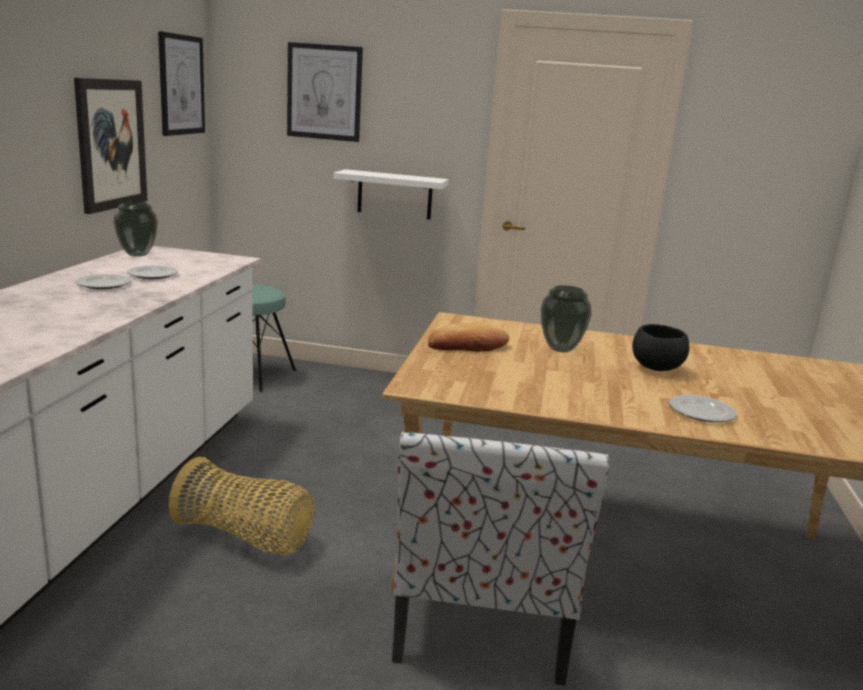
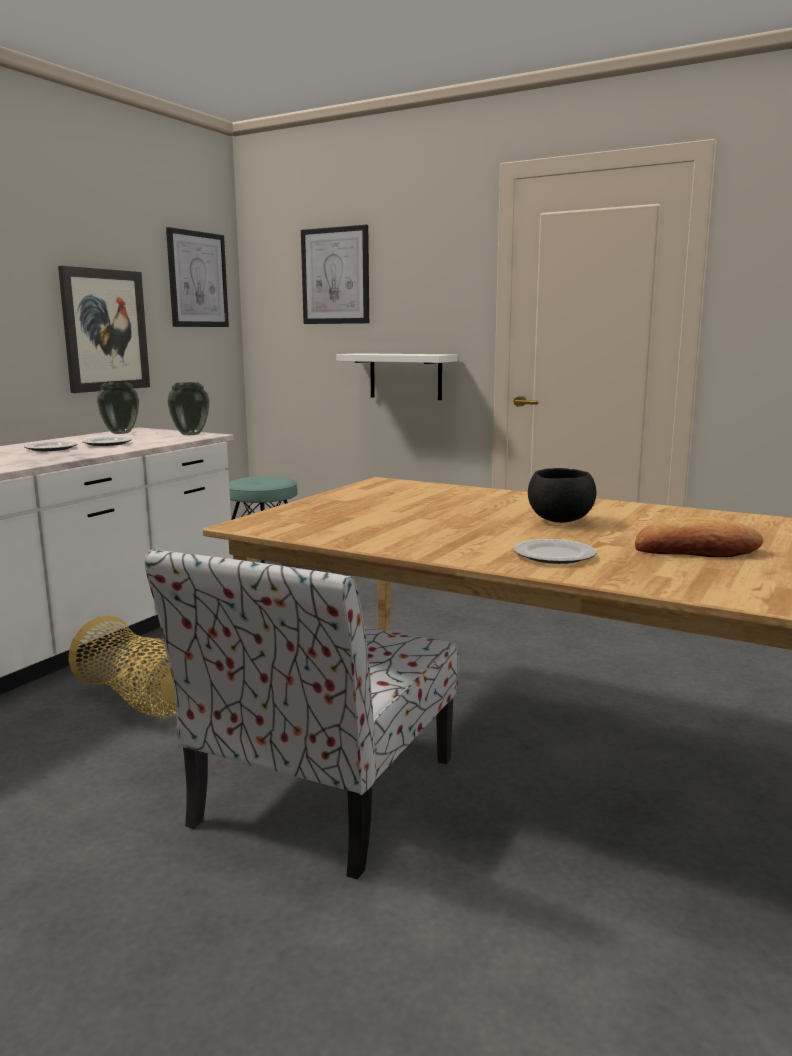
camera: 20 degrees right, 5 degrees down
(467, 346) = (358, 499): bread -> bread (696, 550)
(560, 349) = (464, 504): vase -> vase (190, 434)

